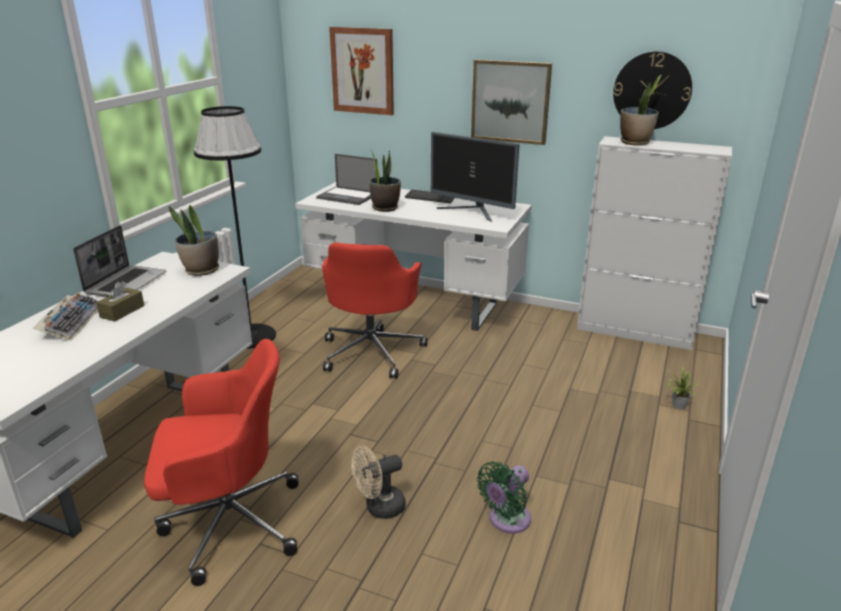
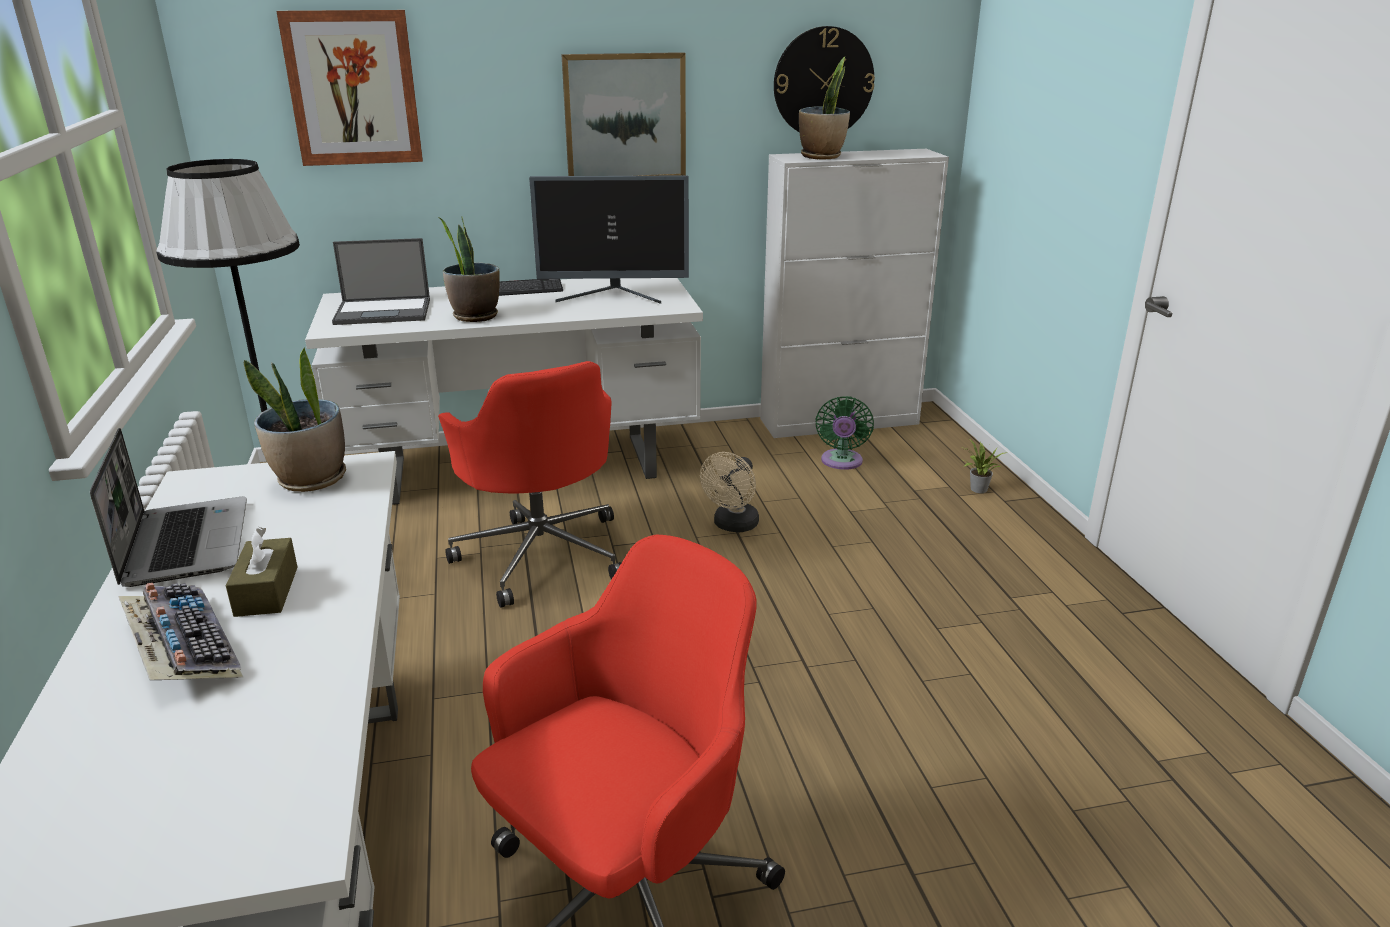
camera: 35 degrees left, 0 degrees up
(379, 508) = (812, 758): beige fan -> beige fan (733, 526)
(506, 520) = (971, 696): green fan -> green fan (841, 462)

